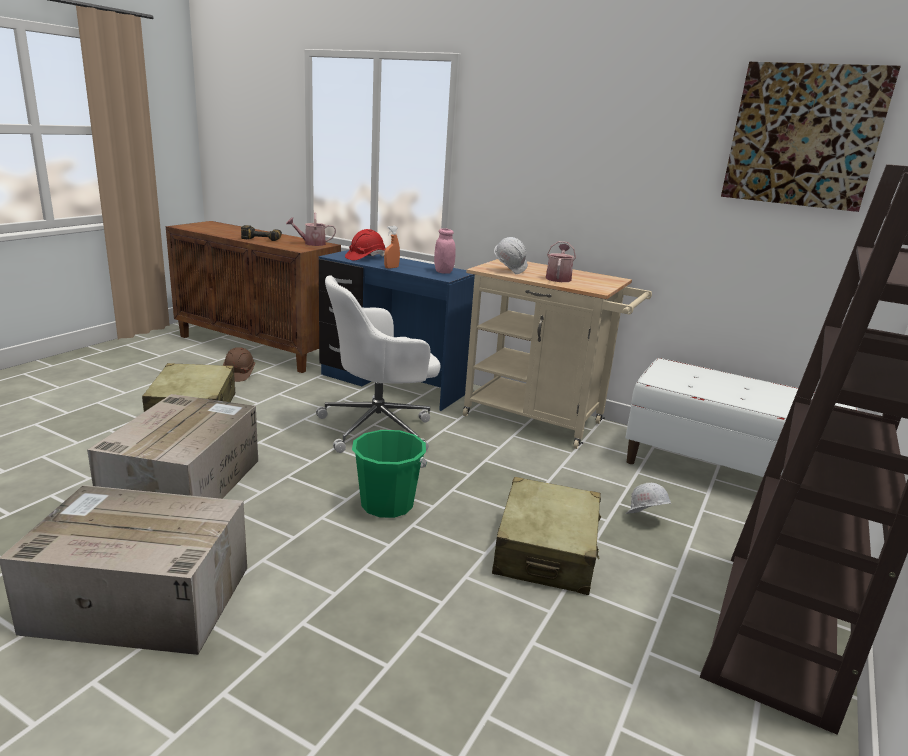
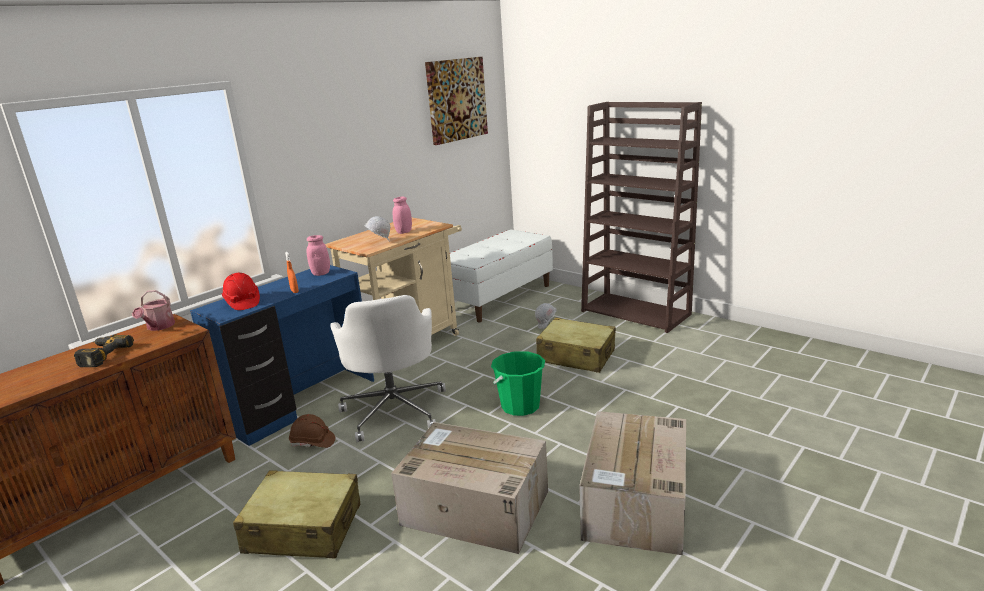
camera: 75 degrees left, 0 degrees up
(239, 374) = (208, 507): brown hard hat -> brown hard hat (312, 442)
(558, 278) = (404, 232): watering can -> pink jar

